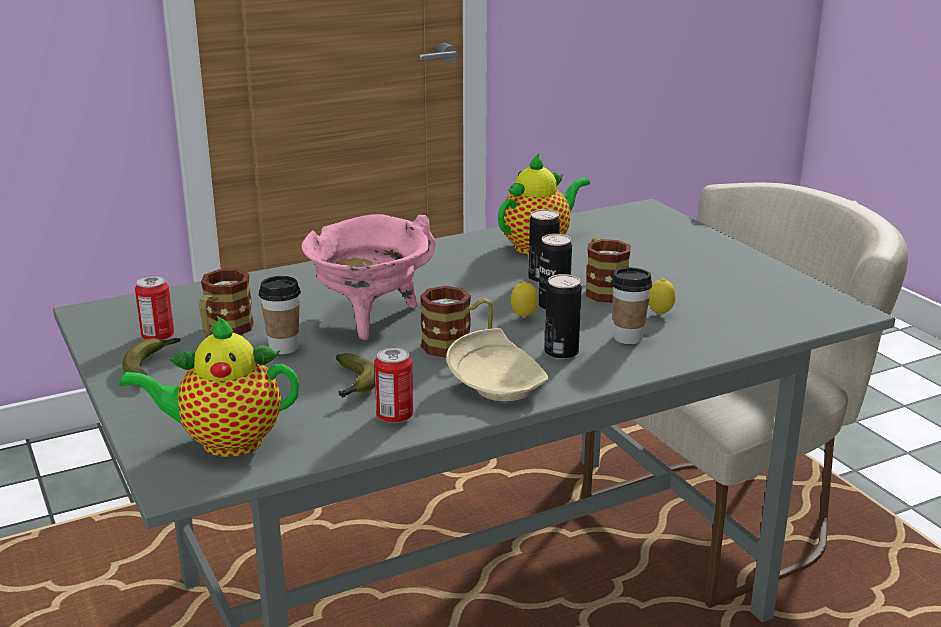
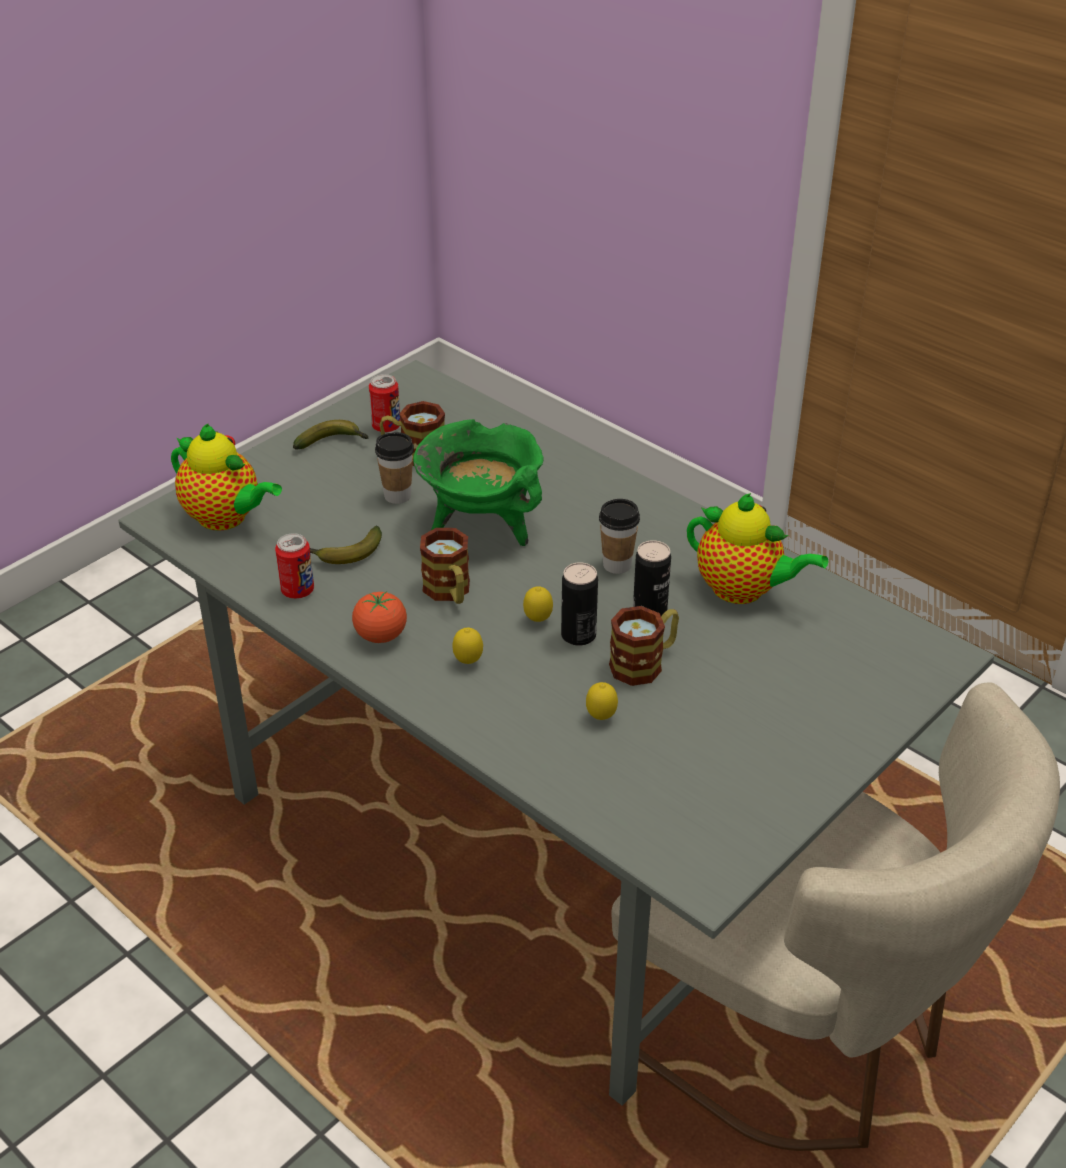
camera: 70 degrees right, 15 degrees up
(224, 442) = (226, 518): teapot -> teapot turned 150 degrees clockwise
(370, 318) = (482, 525): pink cooking pot -> green cooking pot
(498, 385) = (381, 636): beige plate -> tomato
(561, 352) = (468, 662): can -> lemon
(628, 338) = (526, 703): cup -> cup (617, 565)

